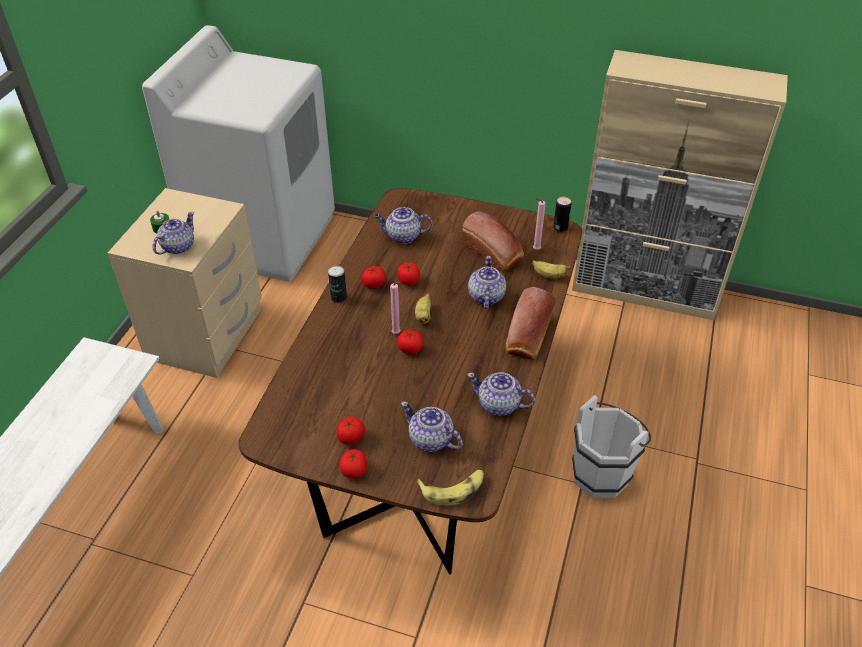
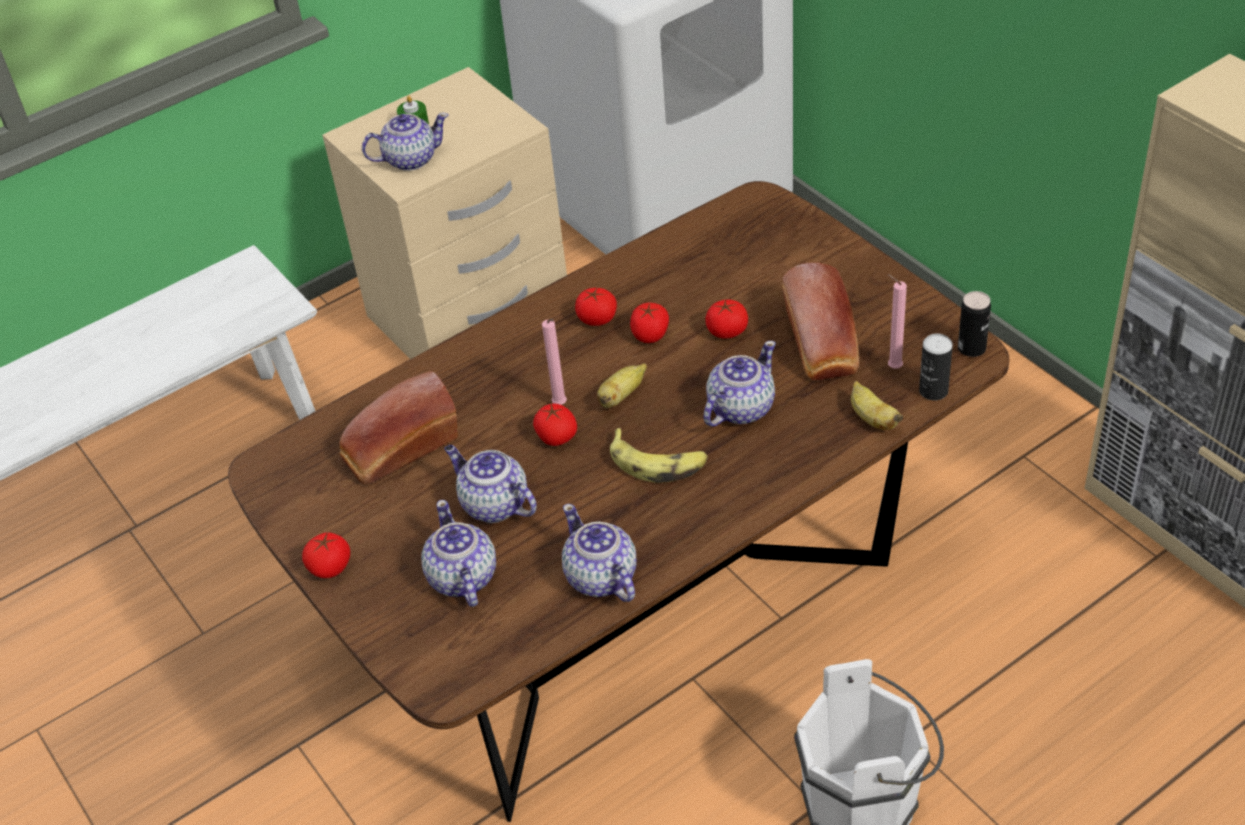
camera: 40 degrees right, 0 degrees up
(338, 297) = (531, 317): can -> can (933, 391)
(351, 438) = (367, 521): tomato -> tomato (727, 331)
(402, 236) = (706, 262): teapot -> teapot (493, 505)
(453, 489) = (427, 660): banana -> banana (658, 463)
(528, 337) = (743, 499): bread -> bread (399, 449)

